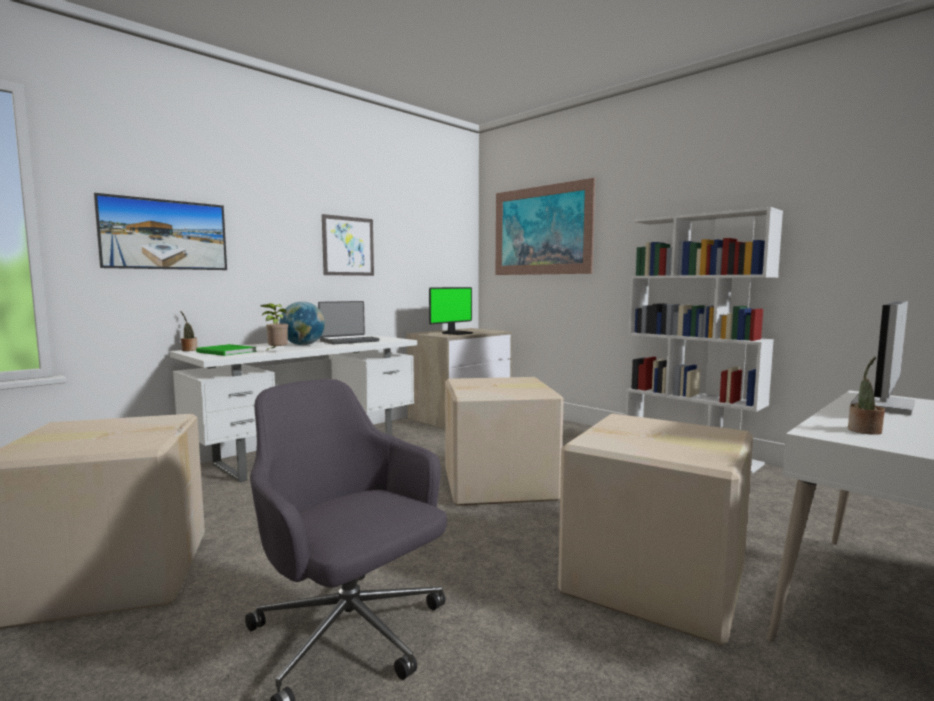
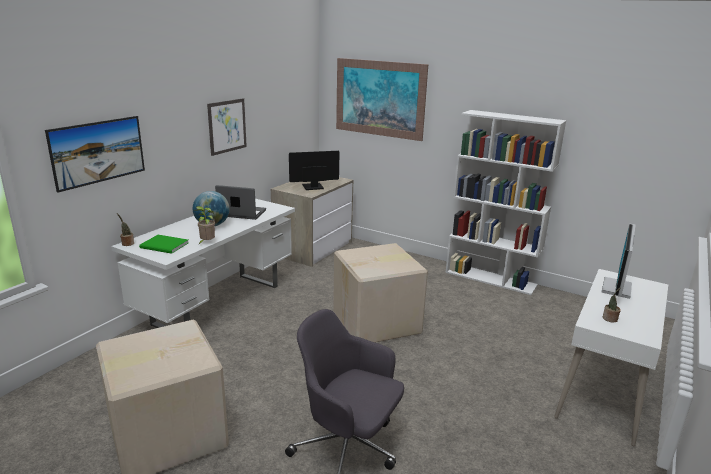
camera: 15 degrees left, 15 degrees up
(349, 341) = (241, 213): laptop -> laptop turned 120 degrees counterclockwise
(456, 333) = (312, 187): monitor -> monitor turned 135 degrees counterclockwise
(656, 582) = (494, 390): cardboard box -> none

